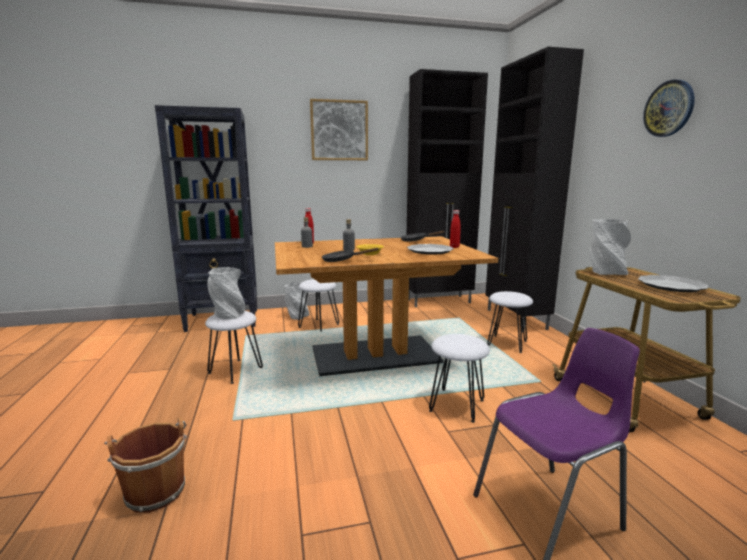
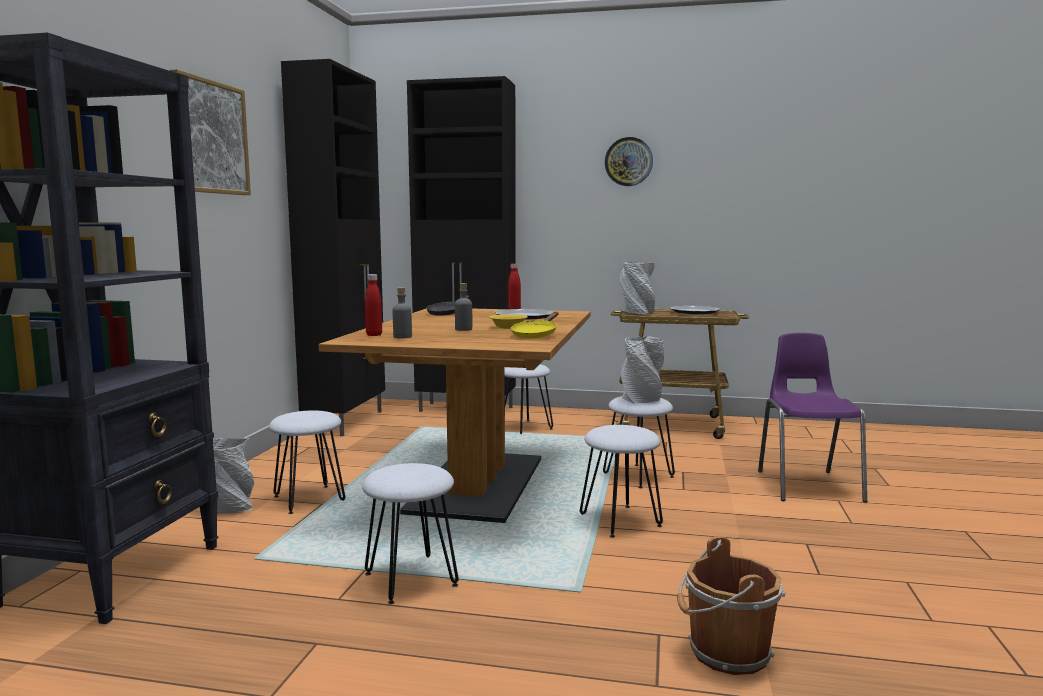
camera: 65 degrees left, 5 degrees down
(228, 315) = (408, 474): grey vase -> grey vase (642, 399)
(342, 260) = (536, 335): black frying pan -> yellow frying pan
(353, 414) = (620, 521): none -> white stool

